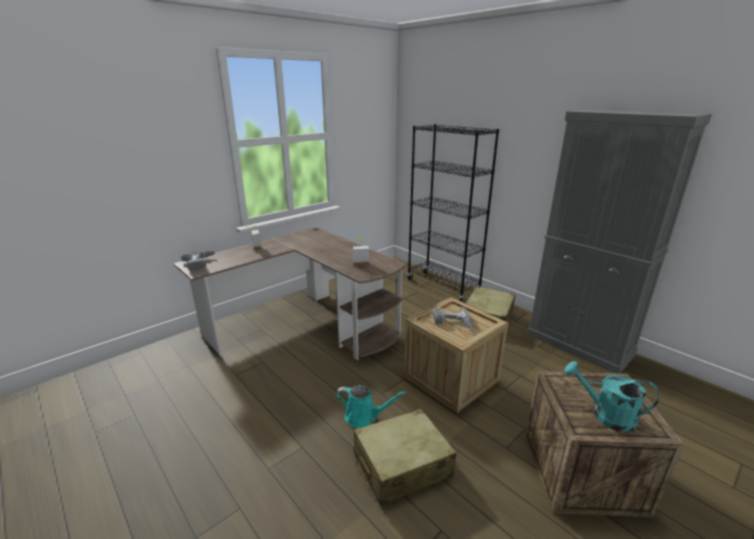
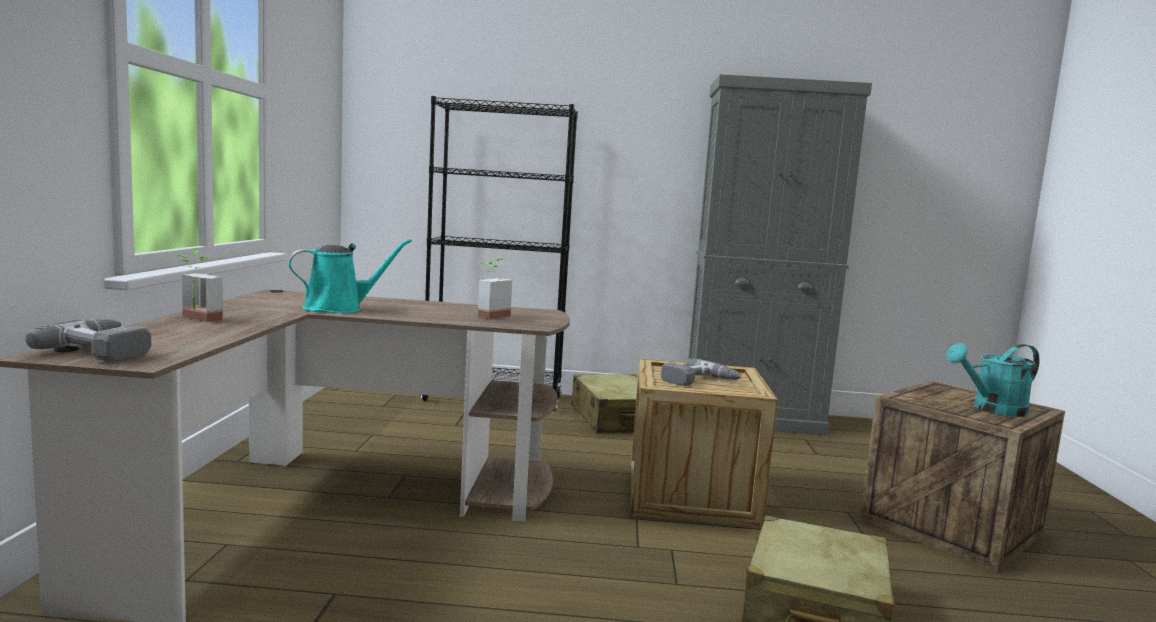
camera: 45 degrees left, 15 degrees down
(364, 417) = (668, 586): turquoise watering can -> turquoise watering can (339, 308)

